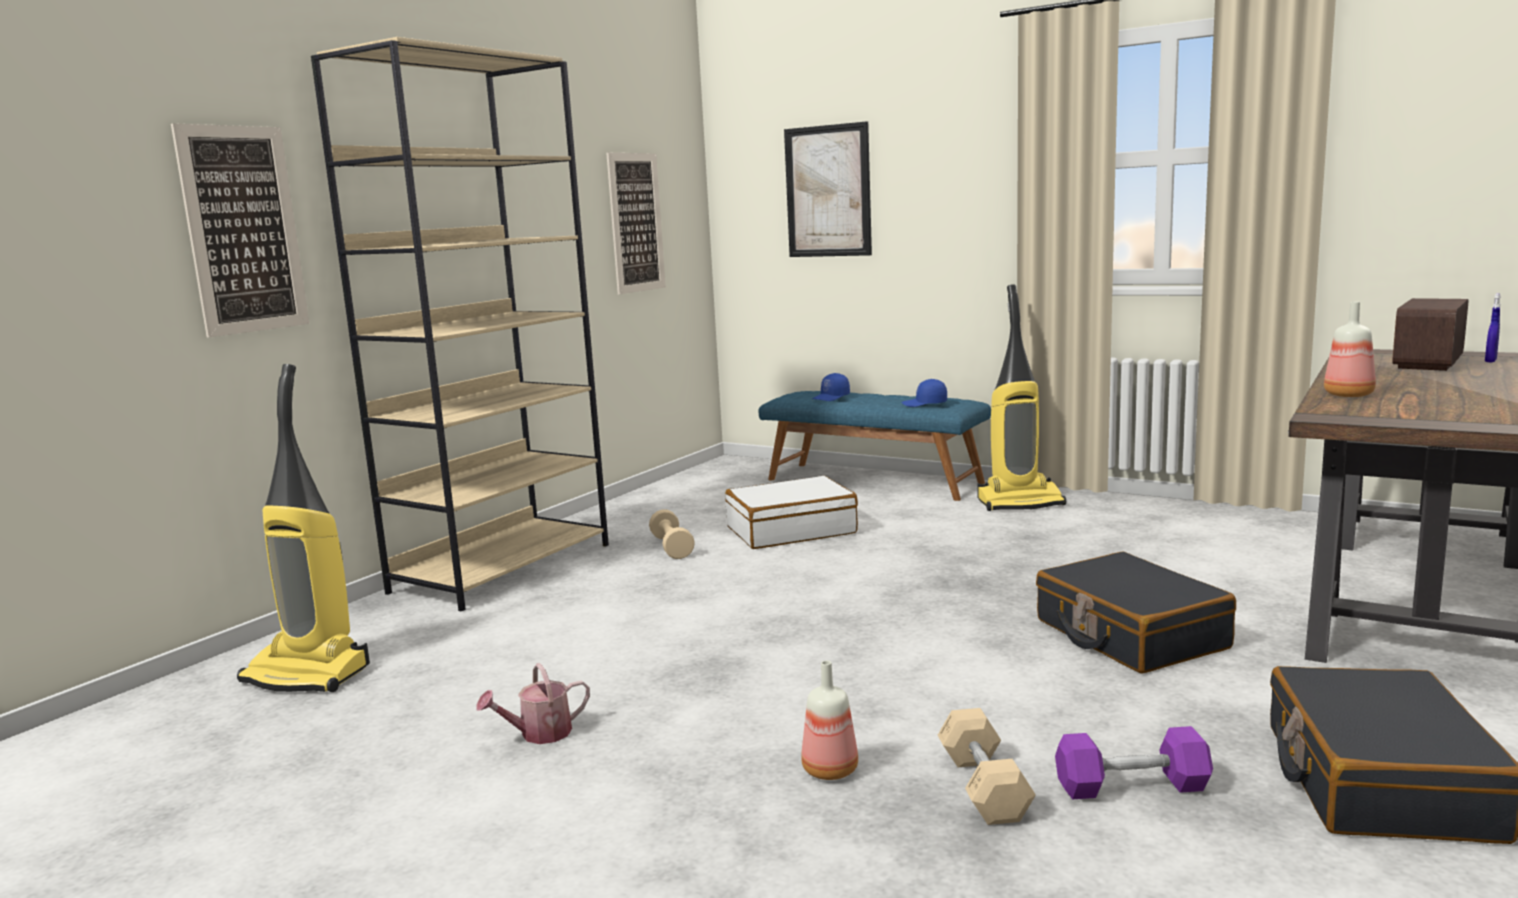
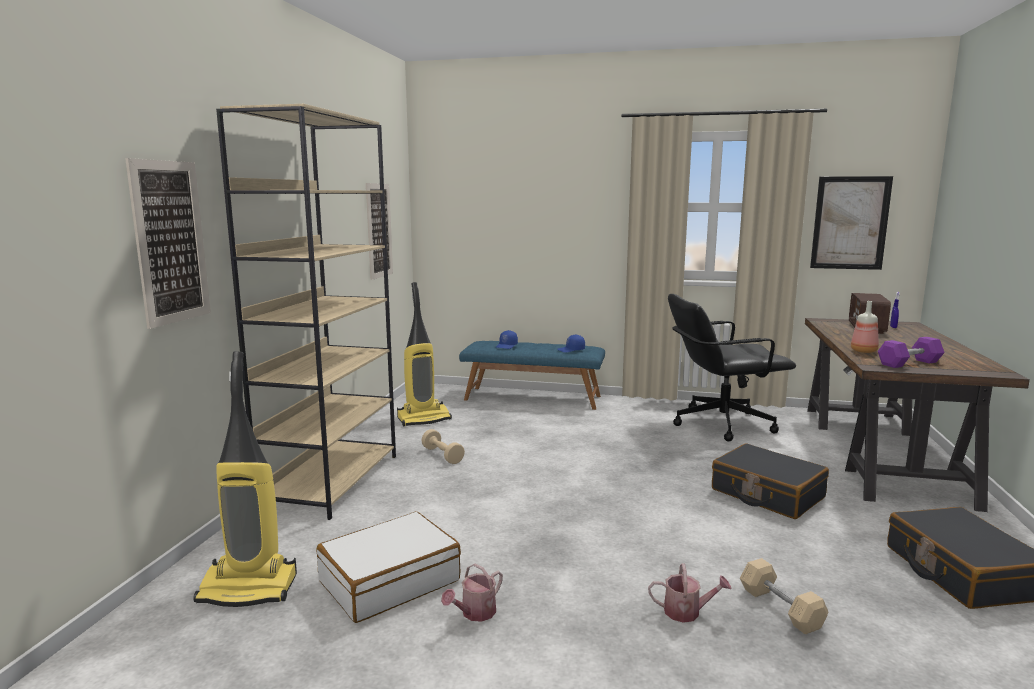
camera: 20 degrees left, 0 degrees up
(791, 530) = (511, 437): white suitcase -> white suitcase (389, 580)
(828, 191) = (499, 214): picture -> picture (850, 223)
(831, 771) = (687, 612): bottle -> watering can
(1020, 502) = (632, 409): vacuum cleaner -> vacuum cleaner (424, 419)
(1131, 786) = (854, 595): purple dumbbell -> purple dumbbell (909, 363)
(1155, 531) = (721, 423): none -> black office chair

